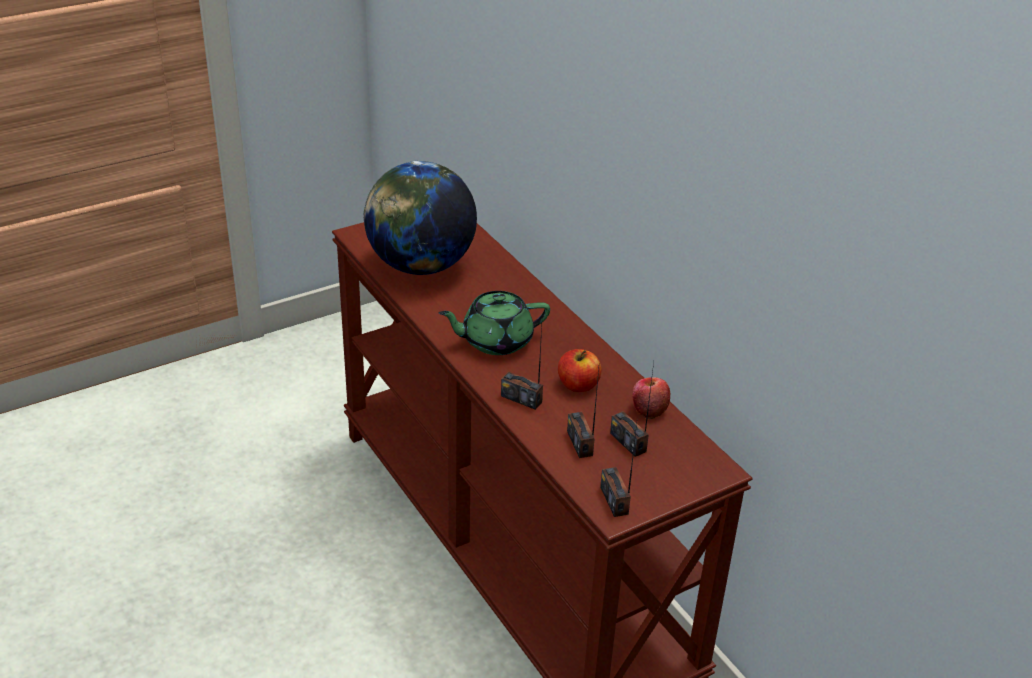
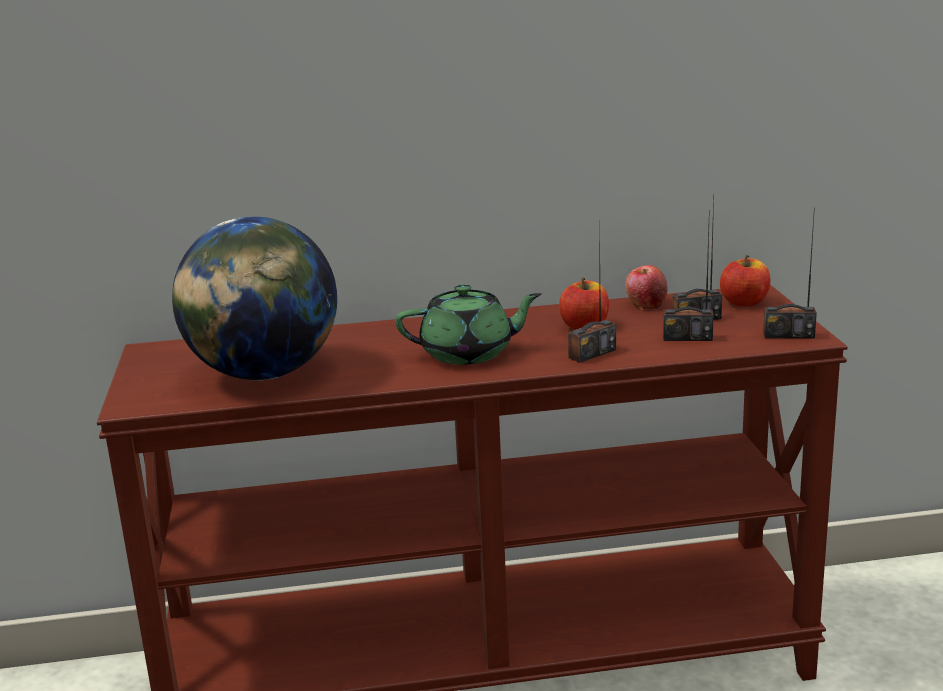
camera: 65 degrees left, 15 degrees down
(495, 341) = (469, 353): green teapot -> green teapot turned 105 degrees counterclockwise
(685, 466) = (744, 302): none -> apple

